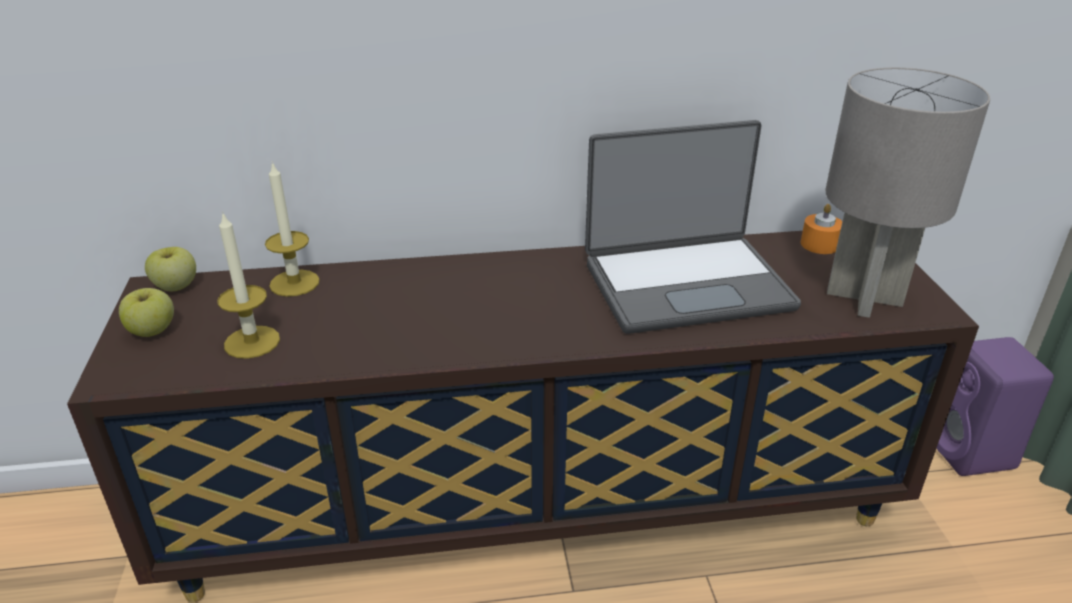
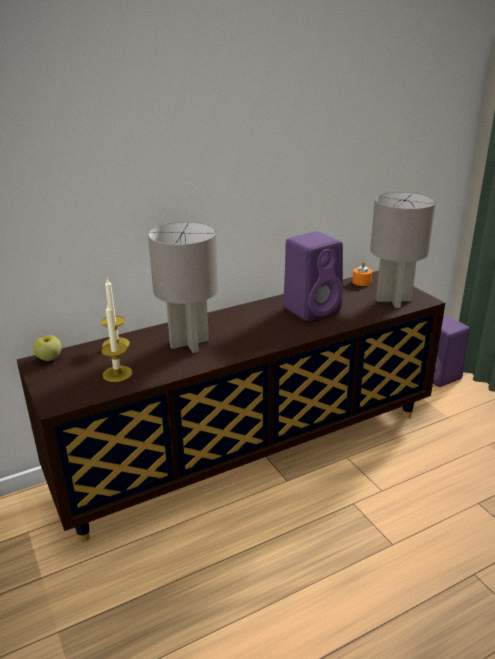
camera: 20 degrees left, 5 degrees down
(153, 331) = (57, 380): apple -> none
(414, 309) = (190, 343): none -> grey table lamp
(686, 284) = (313, 309): laptop -> purple speaker

